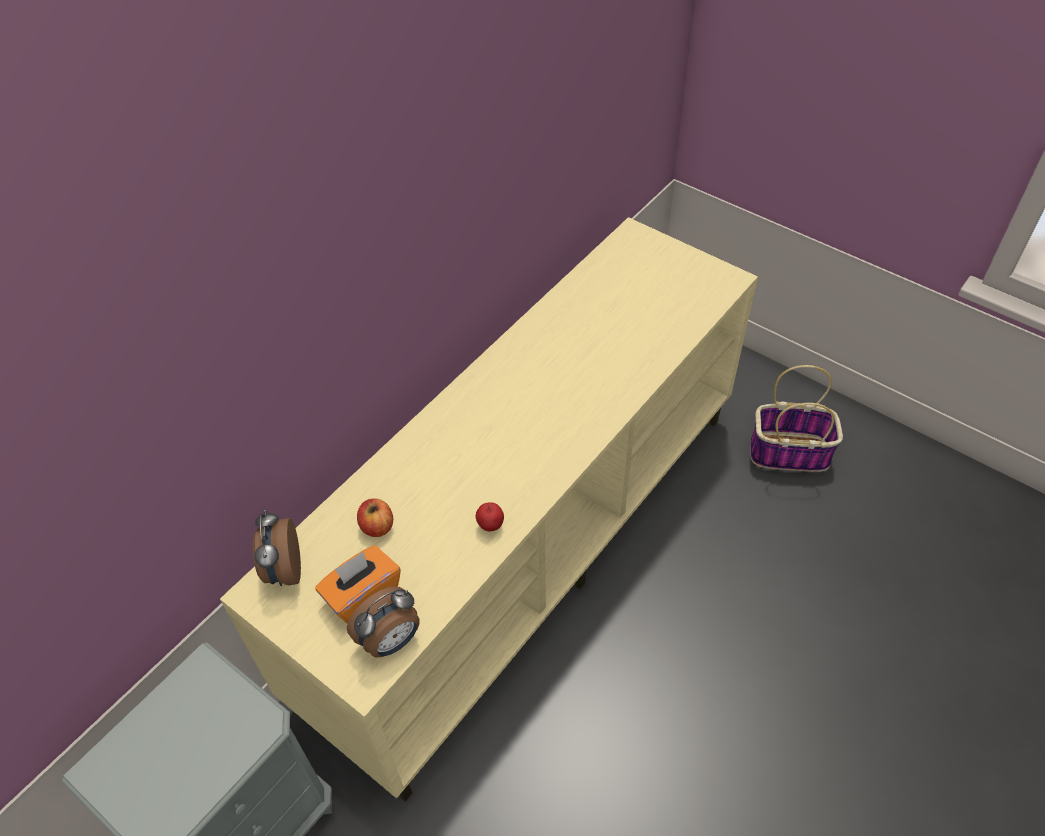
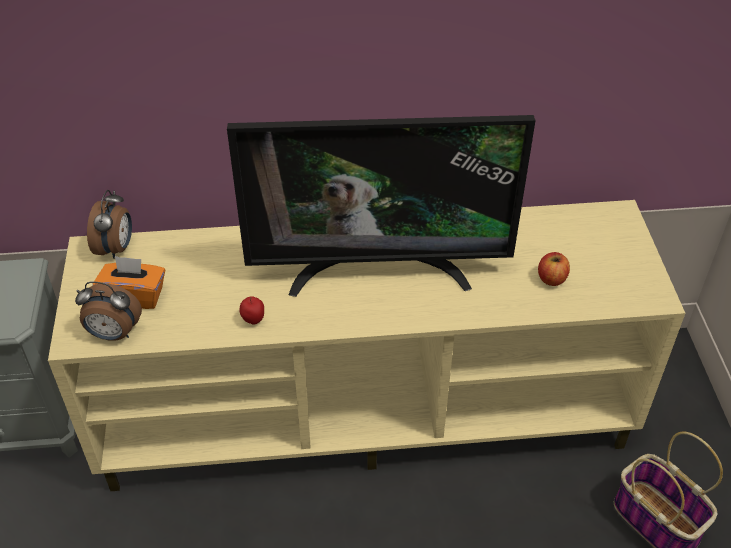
camera: 45 degrees right, 5 degrees down
(283, 570) = (116, 248): alarm clock -> alarm clock turned 150 degrees clockwise
(377, 526) = (193, 266): apple -> apple (551, 279)
(527, 405) = (378, 269): none -> television

